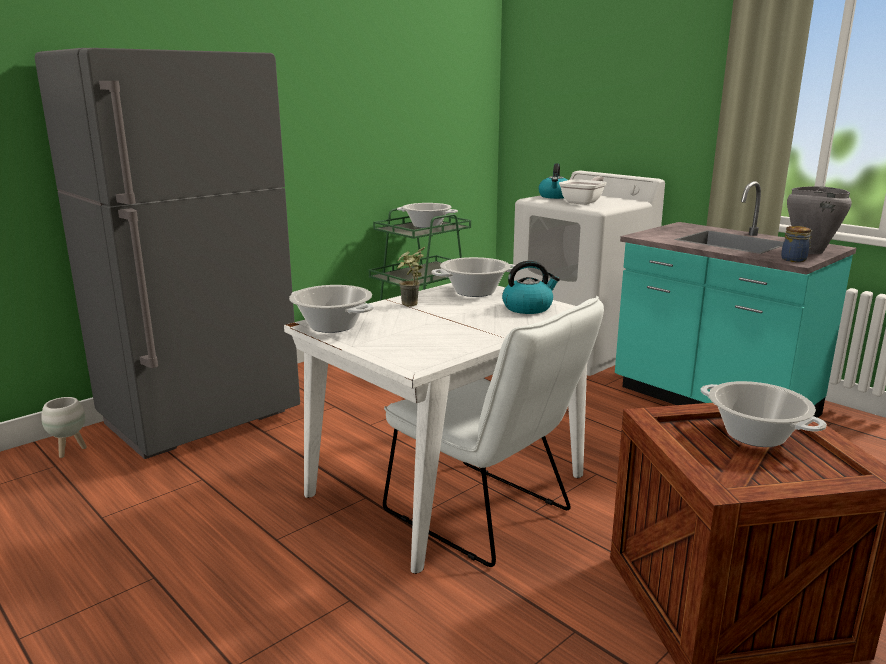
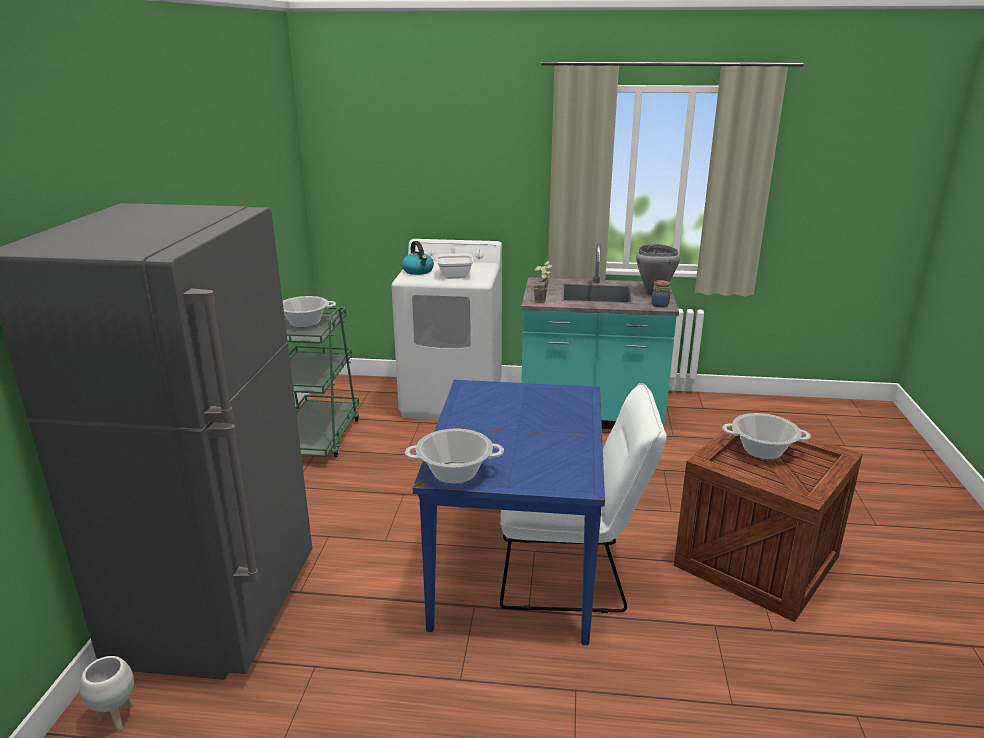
camera: 40 degrees left, 5 degrees up
(410, 306) = (469, 427): potted plant -> potted plant (542, 302)
(445, 486) = (516, 566): white dining table -> blue dining table
(474, 292) = (486, 394): cooking pot -> none
(528, 308) = (551, 398): kettle -> none

